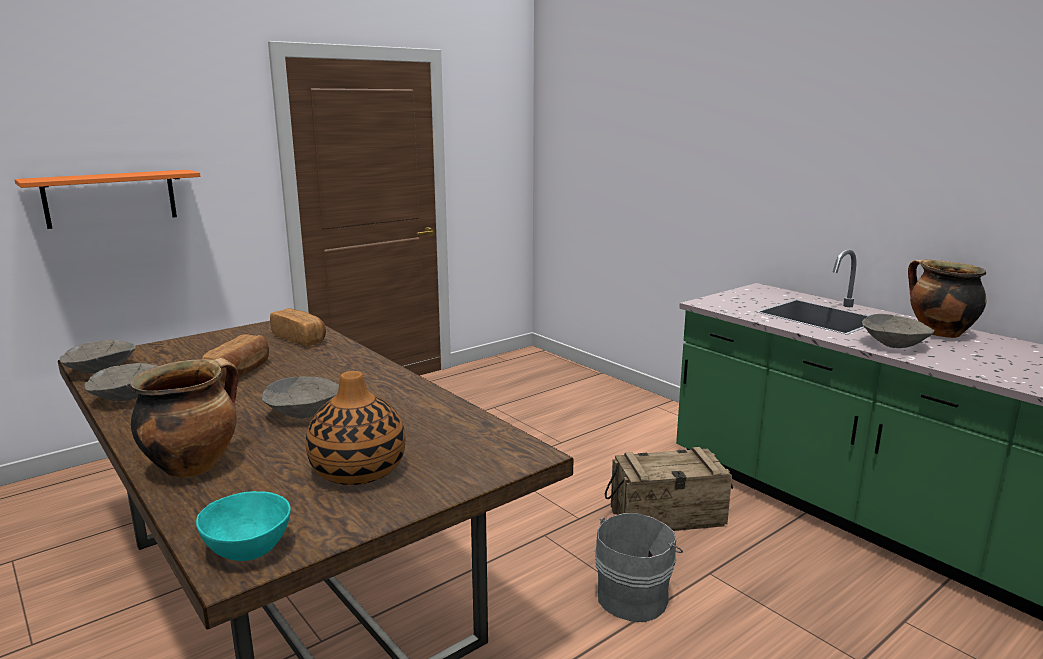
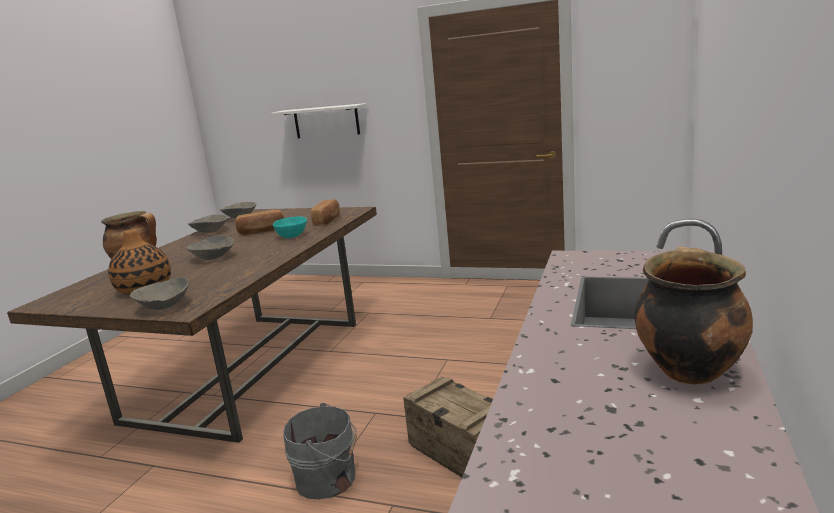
camera: 60 degrees right, 0 degrees up
(110, 198) = (326, 121): orange shelf -> white shelf
(248, 548) = (56, 300): turquoise bowl -> turquoise bowl (292, 236)
(895, 345) = (567, 354): grey bowl -> grey bowl (165, 307)

